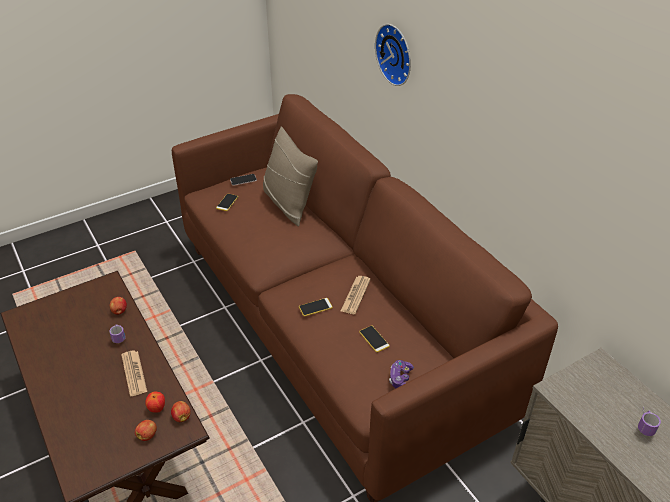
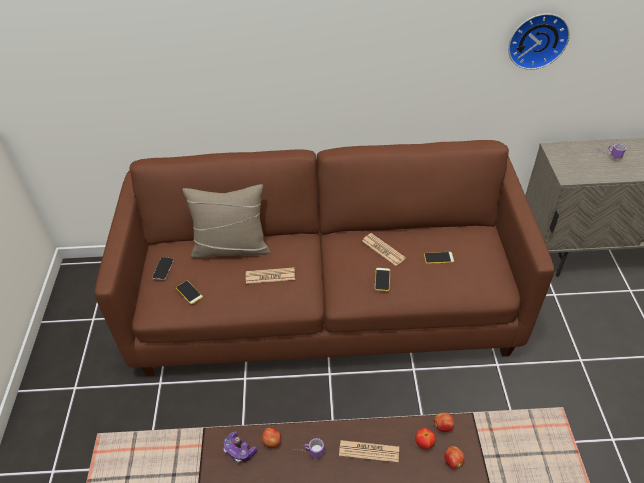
camera: 60 degrees left, 5 degrees up
(270, 236) = (270, 276): none -> newspaper
(396, 54) = (261, 51): wall clock -> wall clock (537, 39)
(401, 379) = (486, 260): game controller -> game controller (239, 450)

